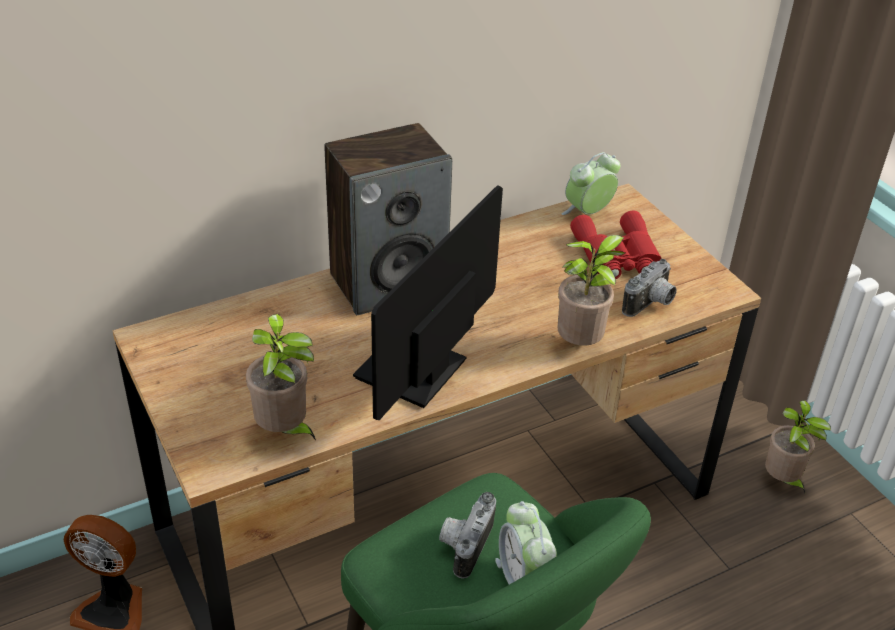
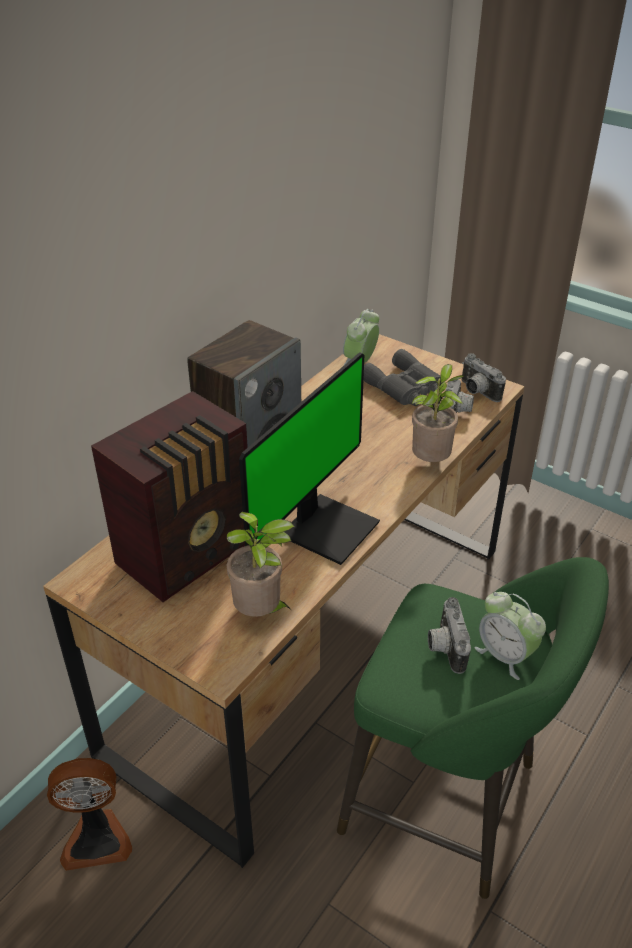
camera: 25 degrees left, 0 degrees up
(262, 348) = (189, 553): none -> radio
(414, 372) = (326, 527): monitor -> monitor turned 150 degrees counterclockwise
(616, 255) = (405, 387): red binoculars -> grey binoculars
(696, 286) = (476, 392): none -> camera
(782, 481) = (536, 523): potted plant -> none

